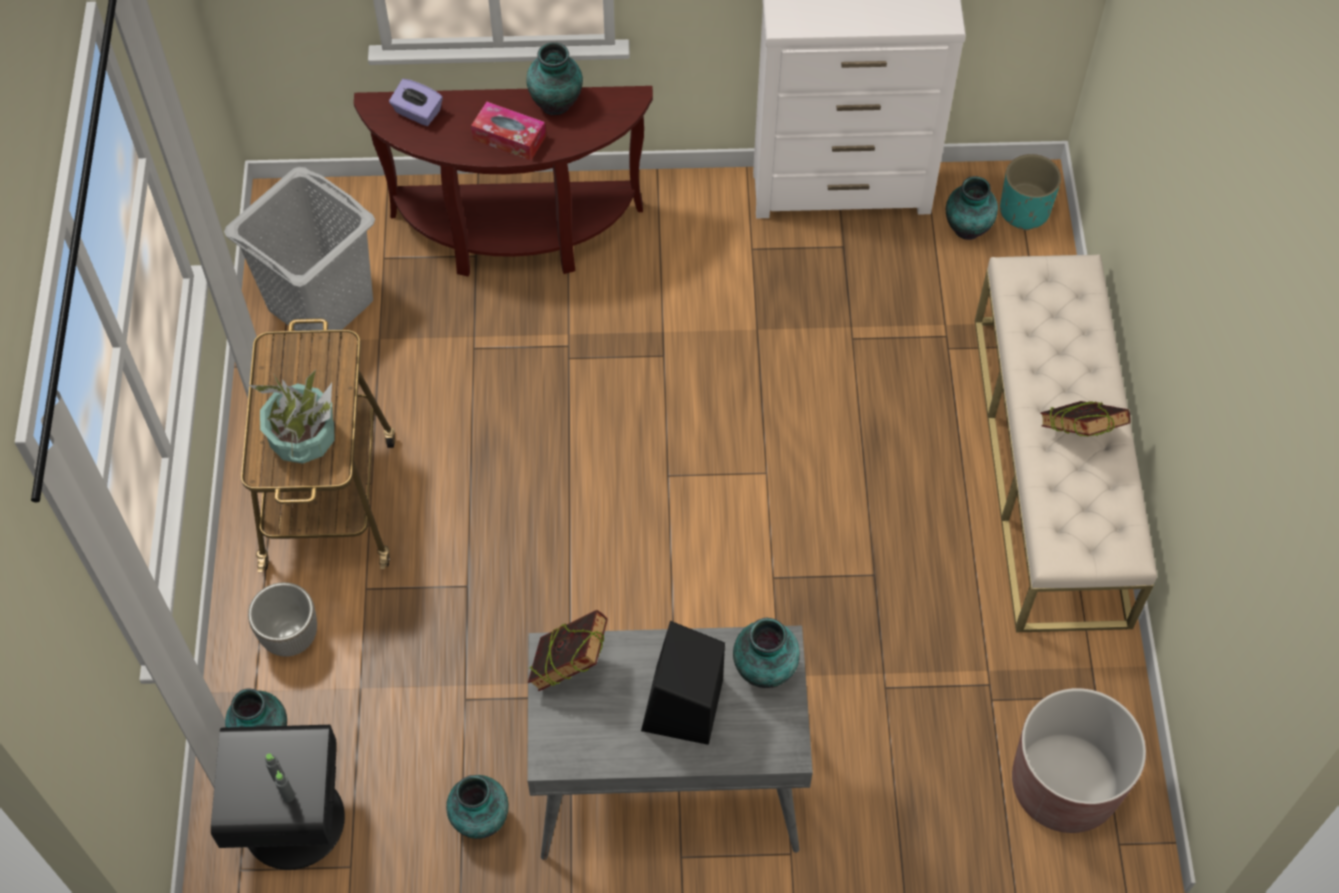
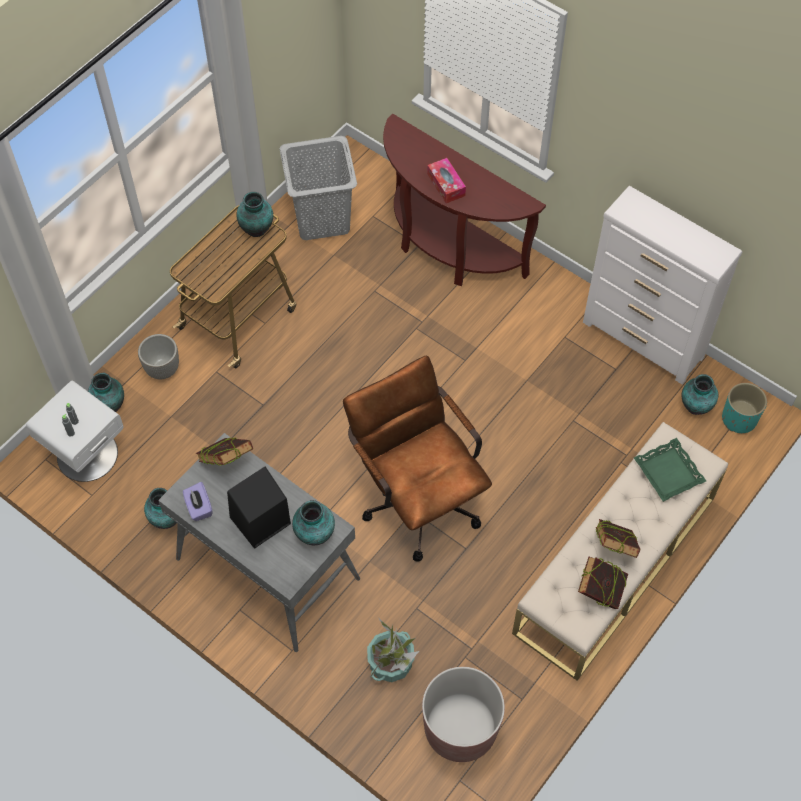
camera: 40 degrees right, 0 degrees up
(292, 820) = (86, 454): black nightstand -> white nightstand
(303, 437) = (215, 267): potted plant -> potted plant (391, 662)
(417, 113) = (413, 143): purple tissue box -> purple tissue box (199, 507)
(557, 103) = (487, 182): vase -> vase (257, 229)
(761, 557) = (417, 496): none -> brown office chair
(1053, 308) = (669, 472): none -> green tray
(1111, 497) = (600, 592): none -> book

